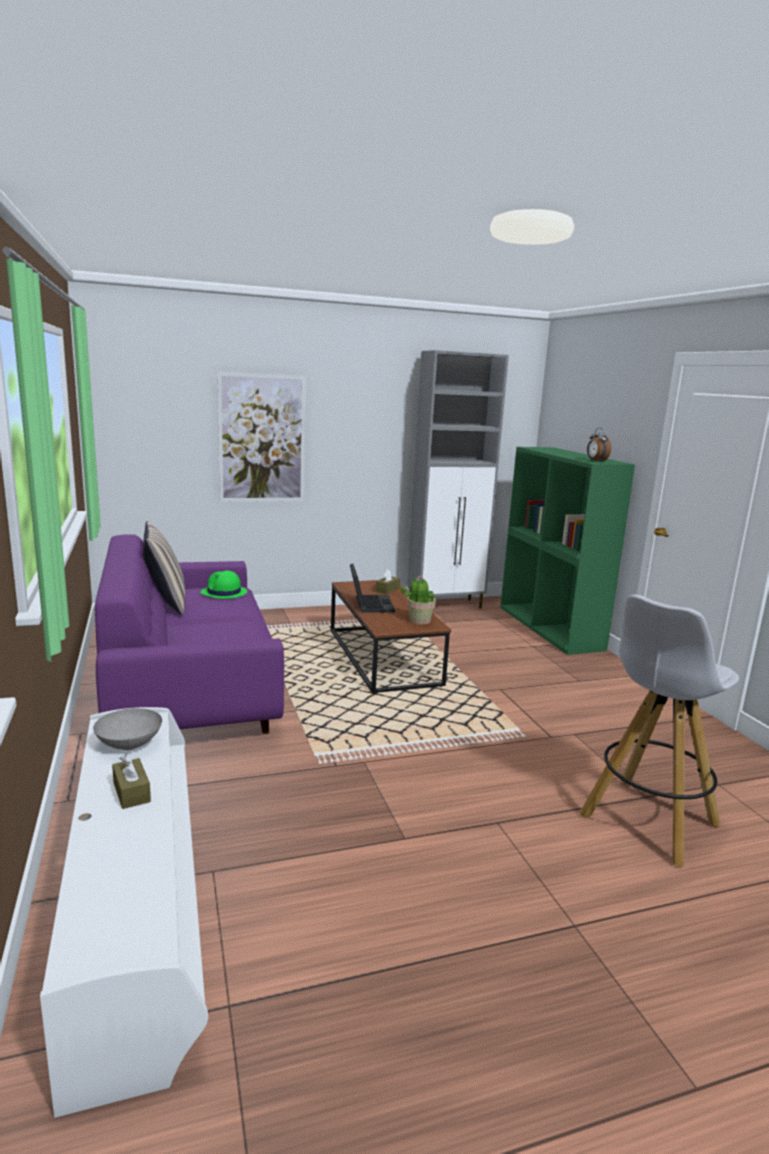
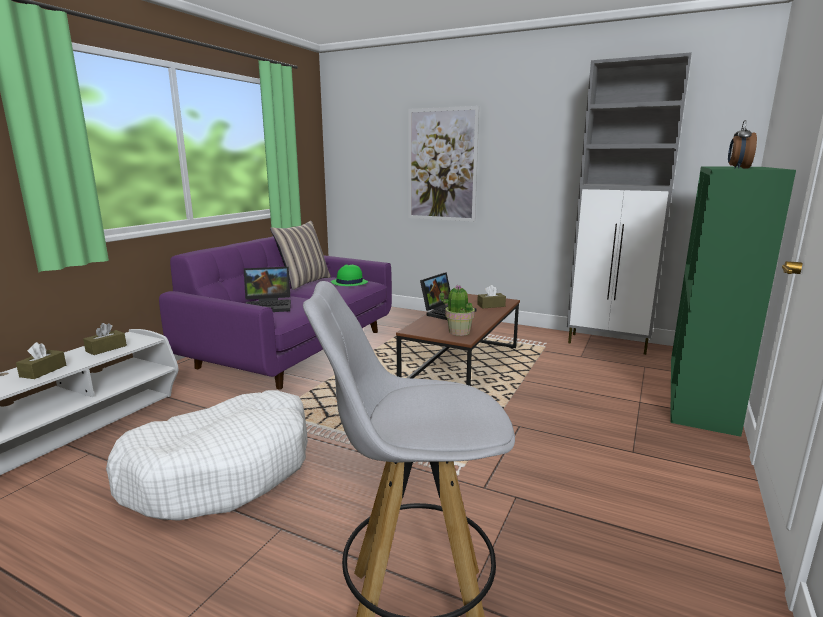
camera: 45 degrees right, 0 degrees up
(129, 744) = (106, 348): grey bowl -> brown tissue box
(216, 640) = (269, 306): none -> laptop
(374, 814) = (222, 470): none -> white dog bed

